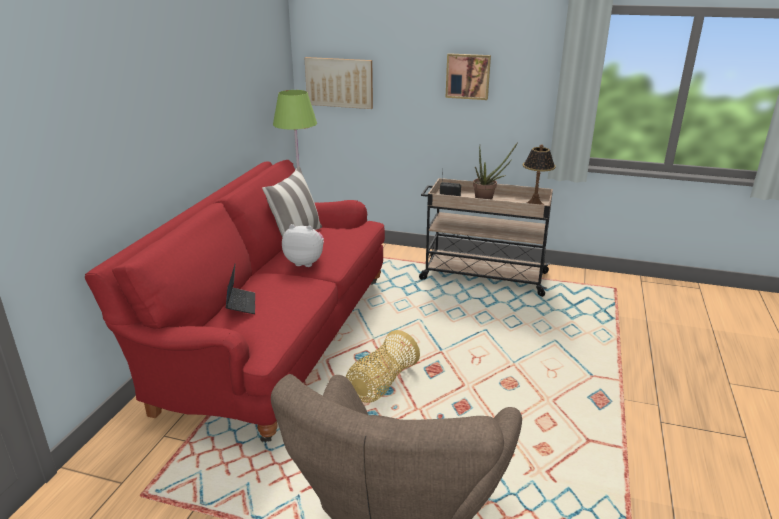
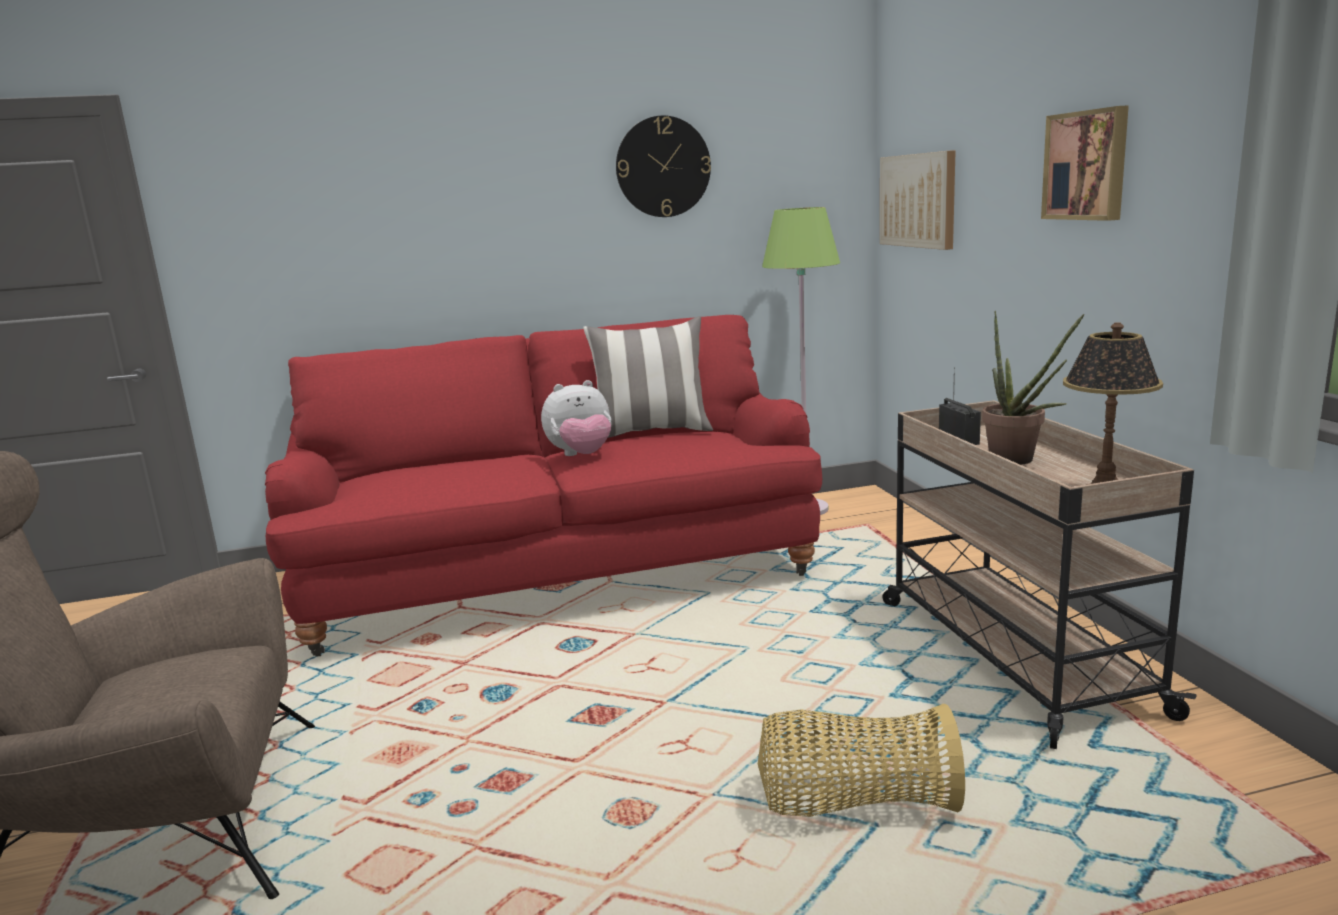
camera: 60 degrees right, 10 degrees down
(230, 75) = (663, 167): none -> wall clock
(241, 304) = (413, 464): laptop -> none
(305, 262) = (581, 456): plush toy -> plush toy turned 90 degrees clockwise
(381, 384) = (516, 685): basket -> basket (854, 803)

